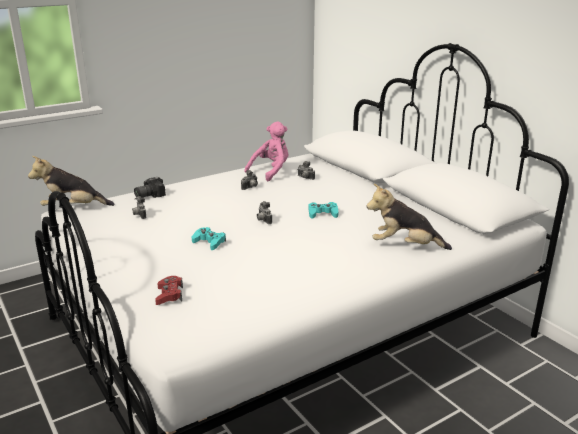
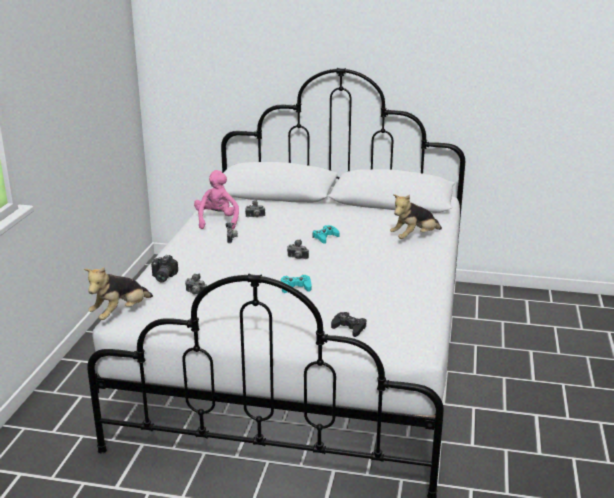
camera: 45 degrees left, 0 degrees up
(169, 295) = (349, 328): red game controller -> black game controller

